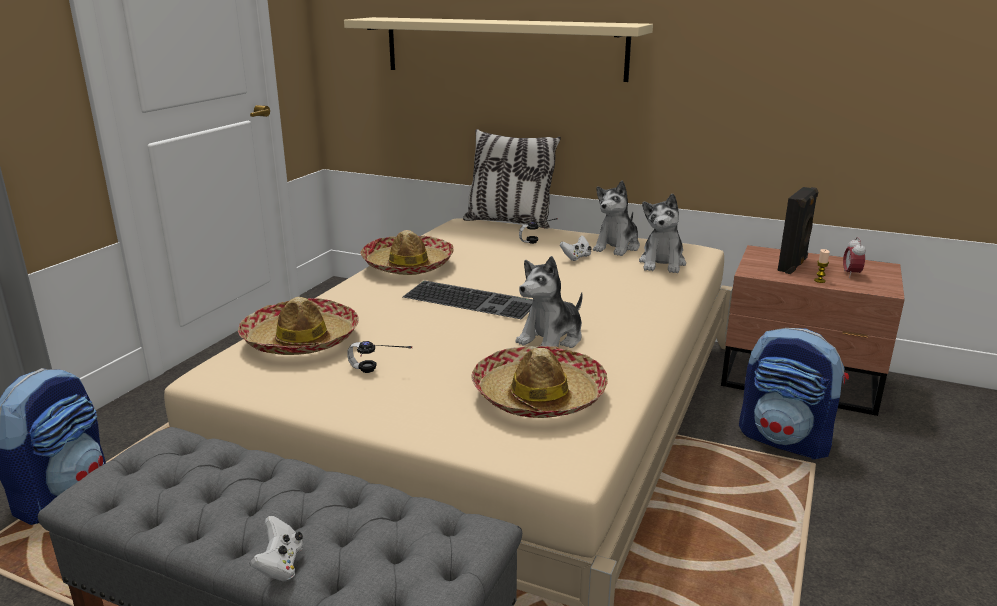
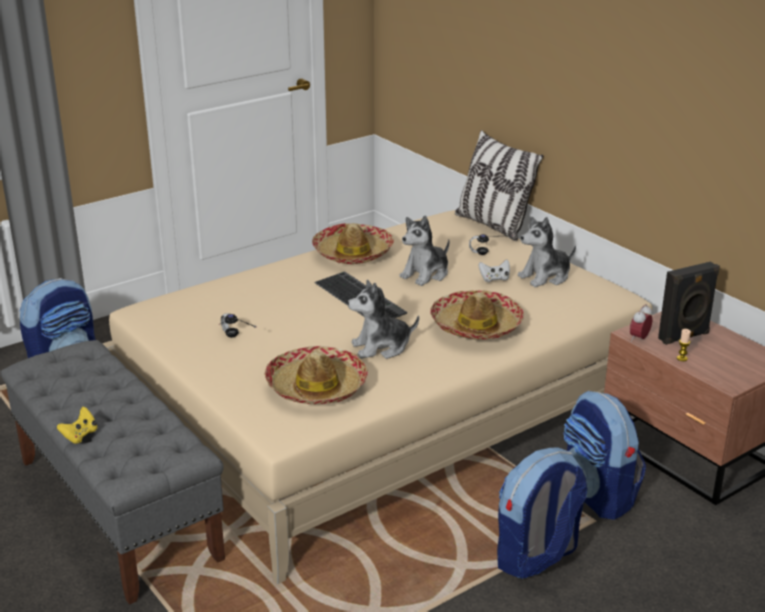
camera: 30 degrees right, 5 degrees up
(280, 565) = (80, 435): white game controller -> yellow game controller
(301, 340) = (214, 300): hat -> hat (476, 326)
(502, 48) = (505, 60): beige shelf -> none
(662, 263) = (561, 304): plush toy -> plush toy (426, 274)
(814, 520) = (536, 557): none -> backpack
(851, 274) = (725, 360): alarm clock -> alarm clock (639, 338)

